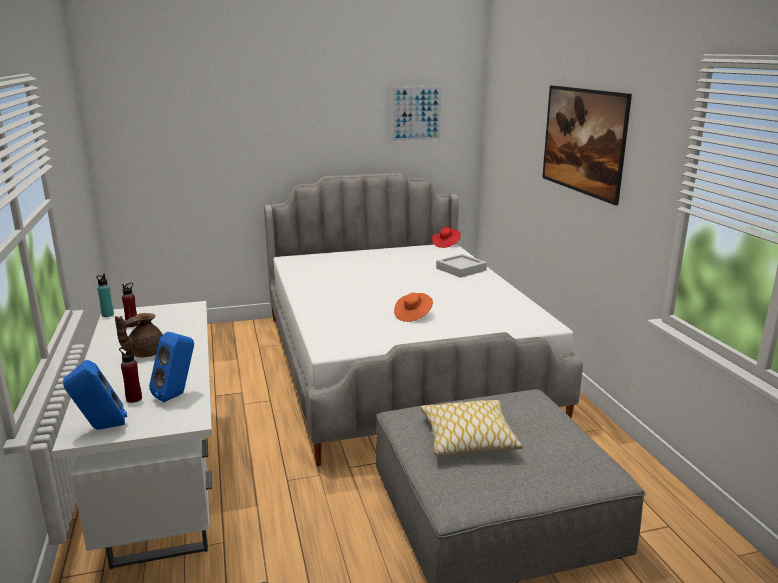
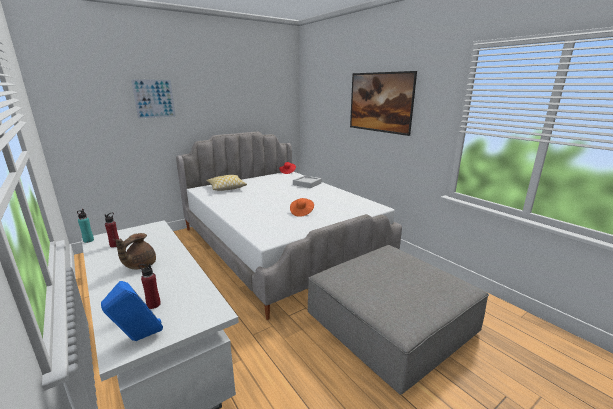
camera: 20 degrees left, 0 degrees up
(177, 395) = (190, 294): blue speaker -> none
(416, 114) = (264, 96): picture -> picture (154, 98)
(468, 438) = (376, 282): pillow -> pillow (226, 187)

